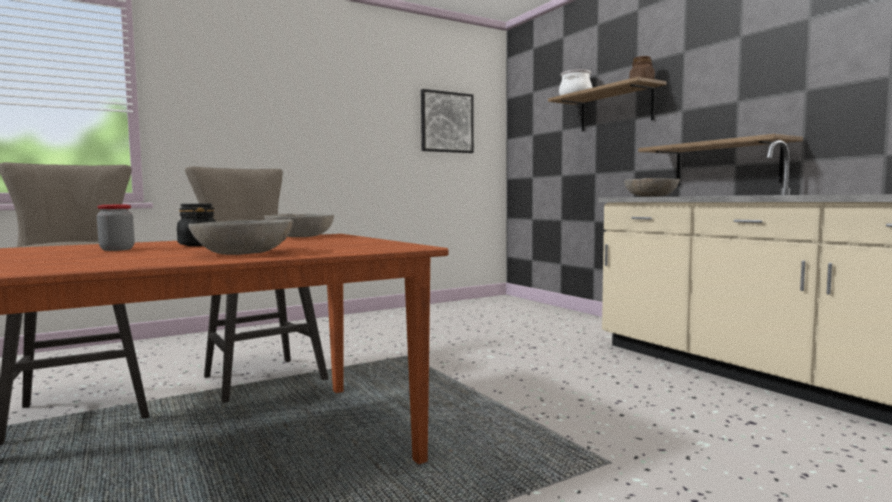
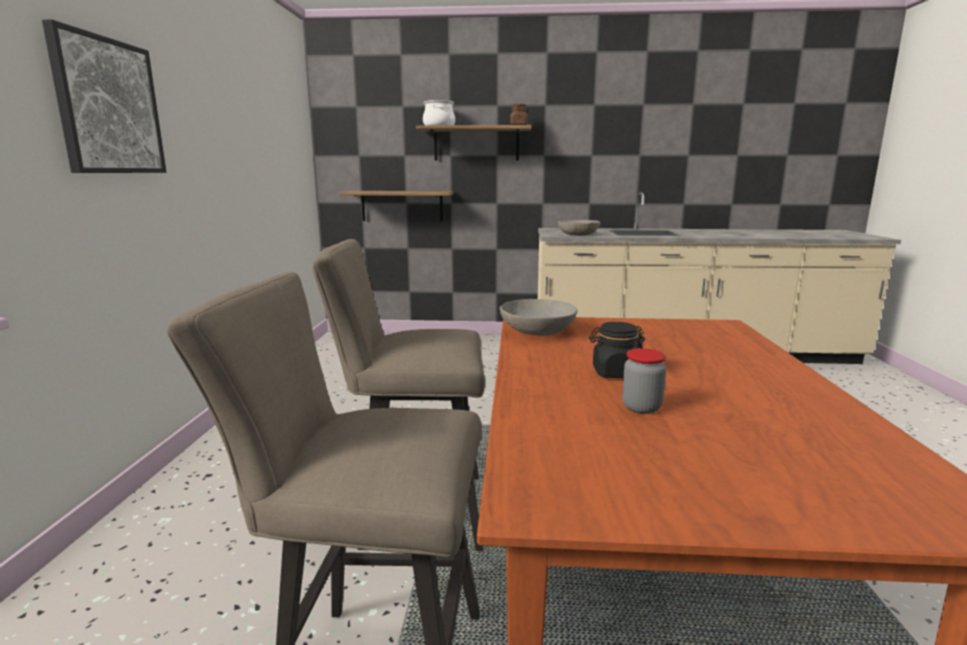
camera: 55 degrees left, 10 degrees up
(243, 253) = (748, 368): grey bowl -> none
(446, 122) = (278, 136): picture -> picture (108, 107)
(726, 164) = (583, 203): shelf -> shelf (402, 206)

